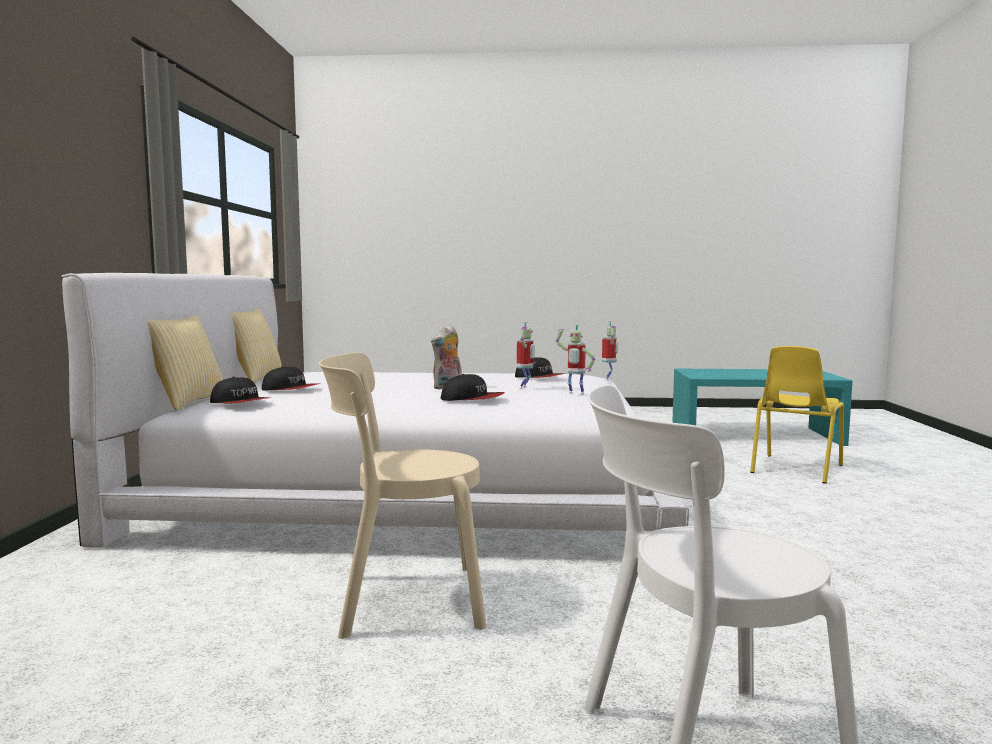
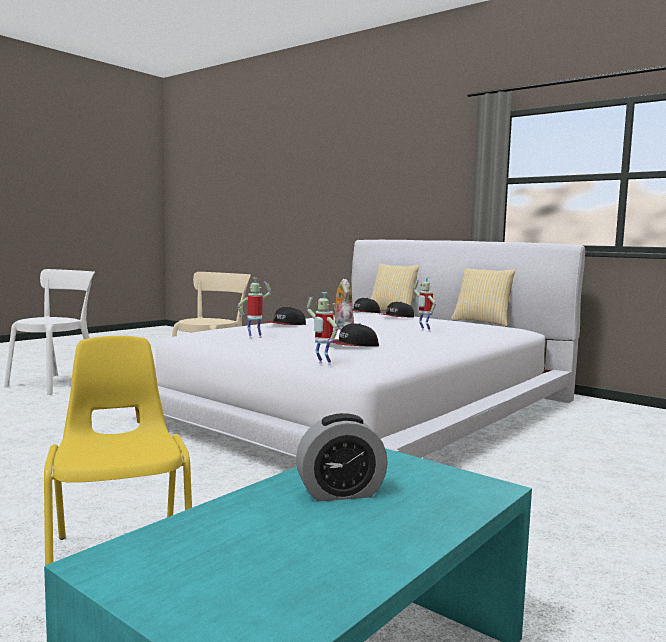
camera: 125 degrees right, 0 degrees up
(525, 388) = (303, 335): toy robot -> toy robot (424, 330)
(739, 374) = (340, 493): none -> alarm clock

